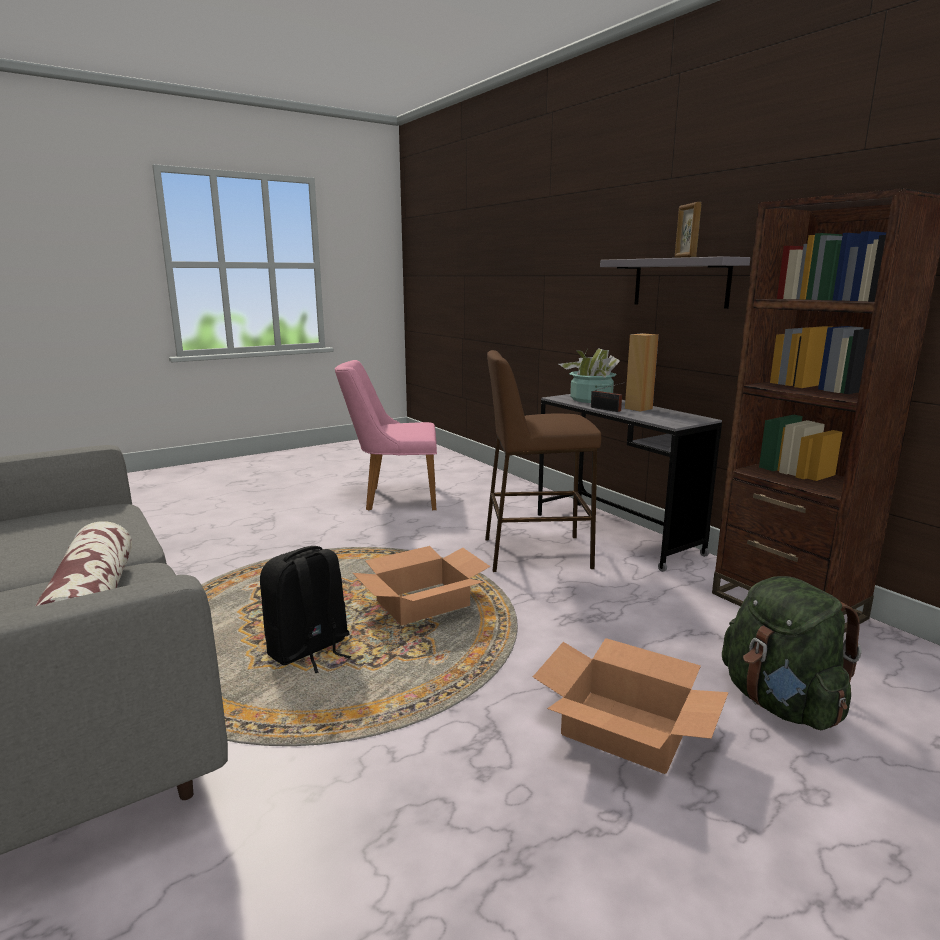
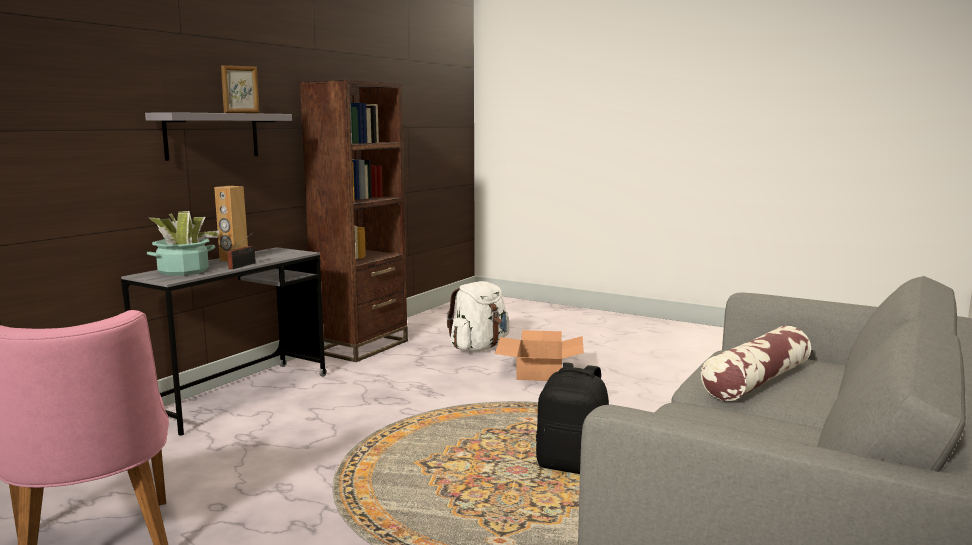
camera: 115 degrees left, 5 degrees down
(422, 604) = (455, 443): cardboard box -> none
(535, 553) = (307, 420): brown stool -> none
(780, 703) = (479, 348): green backpack -> white backpack

